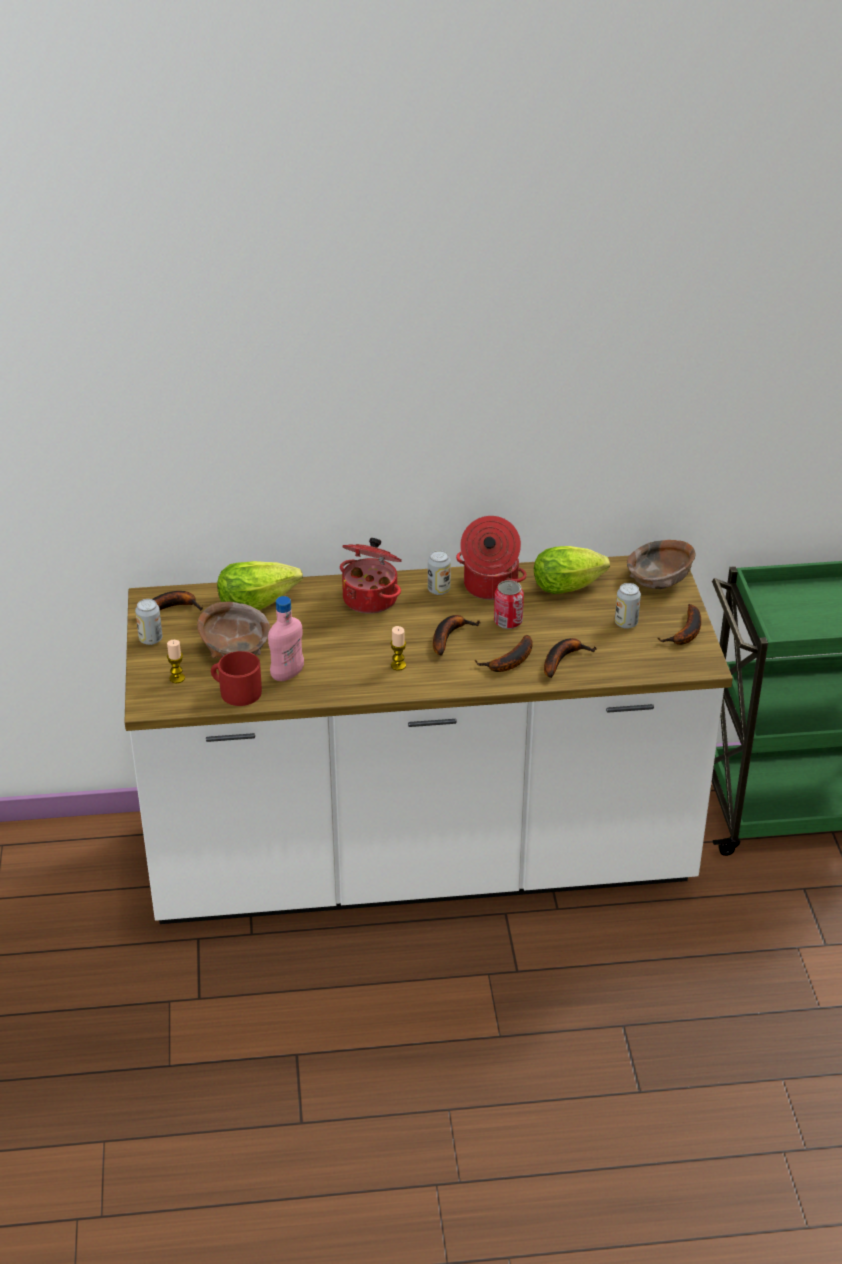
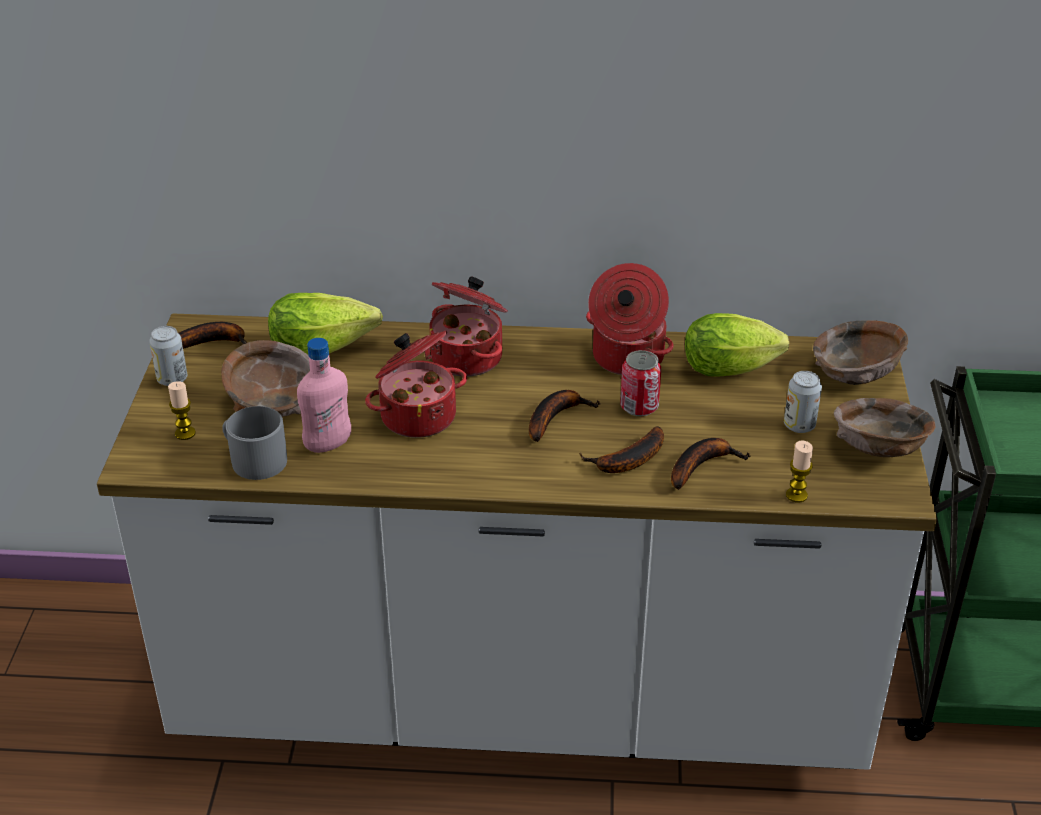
camera: 10 degrees right, 0 degrees up
(236, 691) = (253, 459): red mug -> grey mug
(346, 646) = (417, 415): none -> cooking pot
(398, 665) = (477, 449): candle -> candle (796, 495)
(439, 590) = (559, 355): can -> none
(686, 633) = (880, 448): banana -> brown bowl

